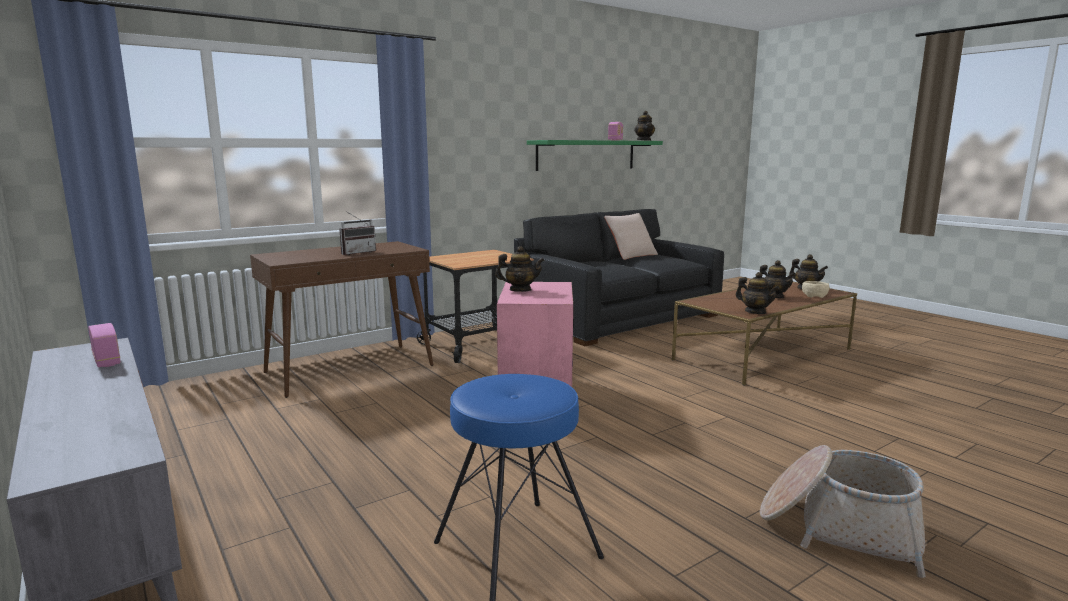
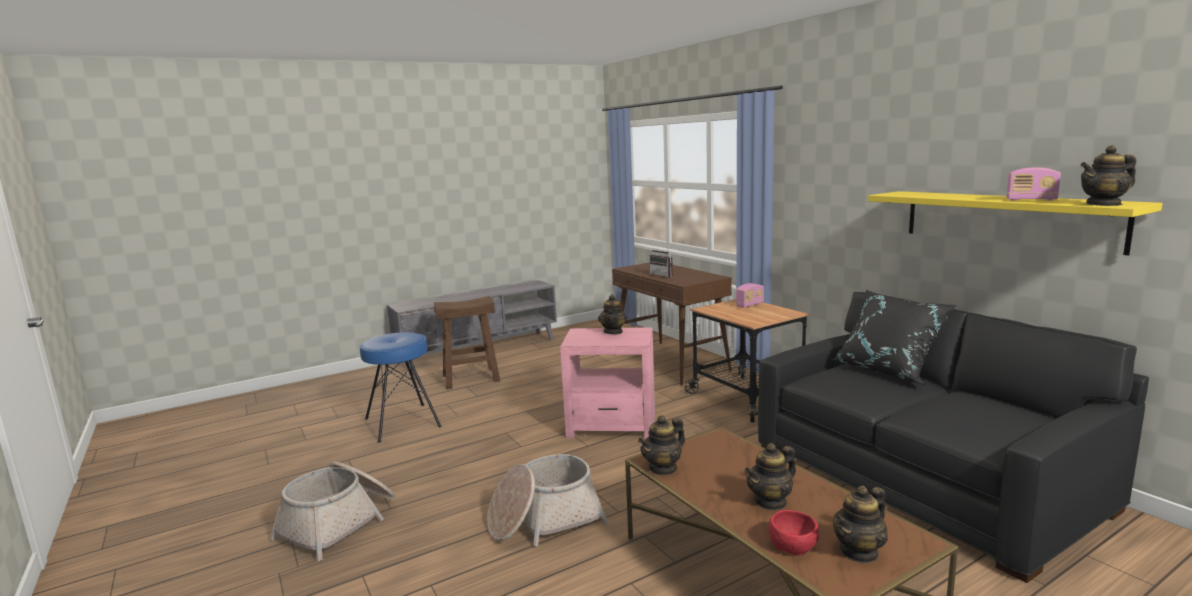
camera: 95 degrees right, 0 degrees up
(107, 361) = (516, 289): radio -> radio (750, 305)
(306, 509) = (471, 378): none -> brown stool
(583, 262) = (888, 370): none -> black pillow
(586, 155) = (1007, 219): green shelf -> yellow shelf
(630, 255) = (994, 400): beige pillow -> none
(742, 414) = (544, 520): none -> basket
(814, 295) = (794, 545): beige bowl -> red bowl

